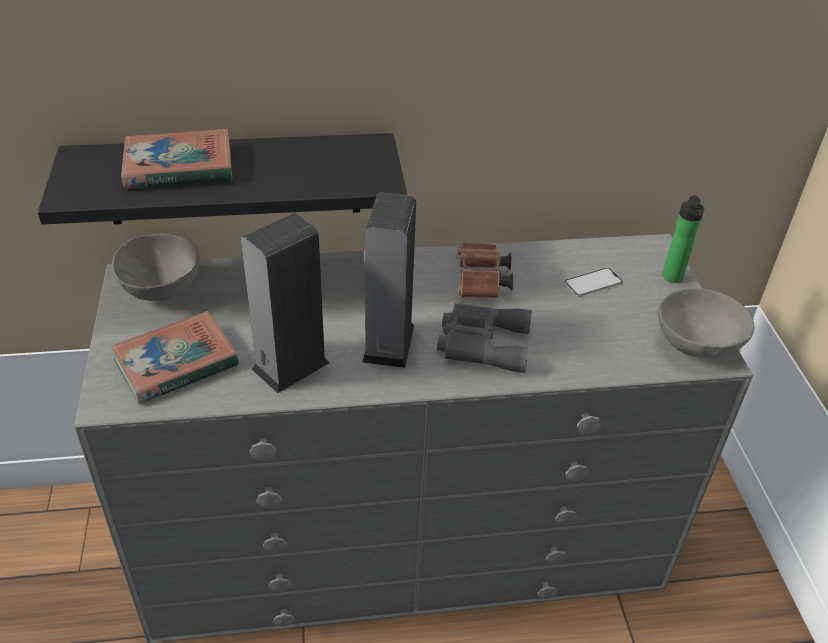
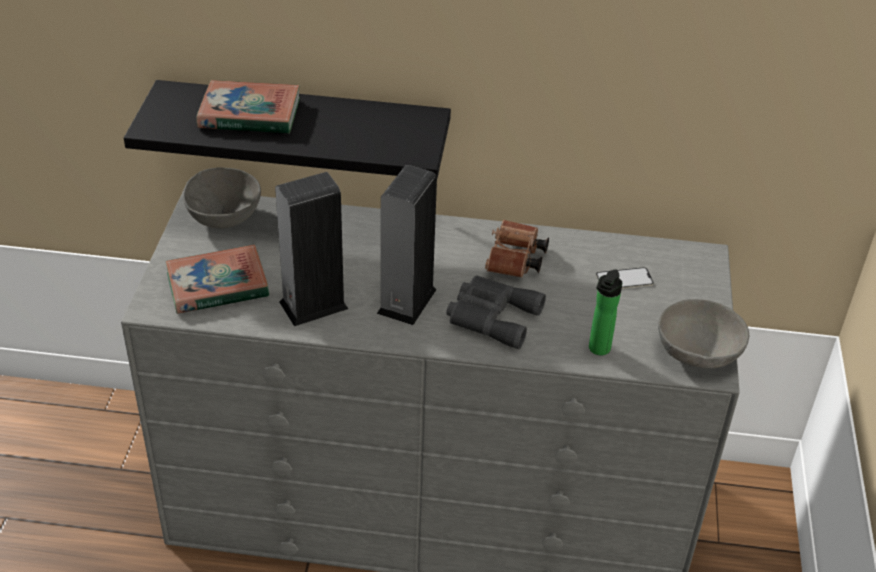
camera: 15 degrees right, 0 degrees up
(672, 278) = (706, 289): bottle -> bottle (598, 350)

